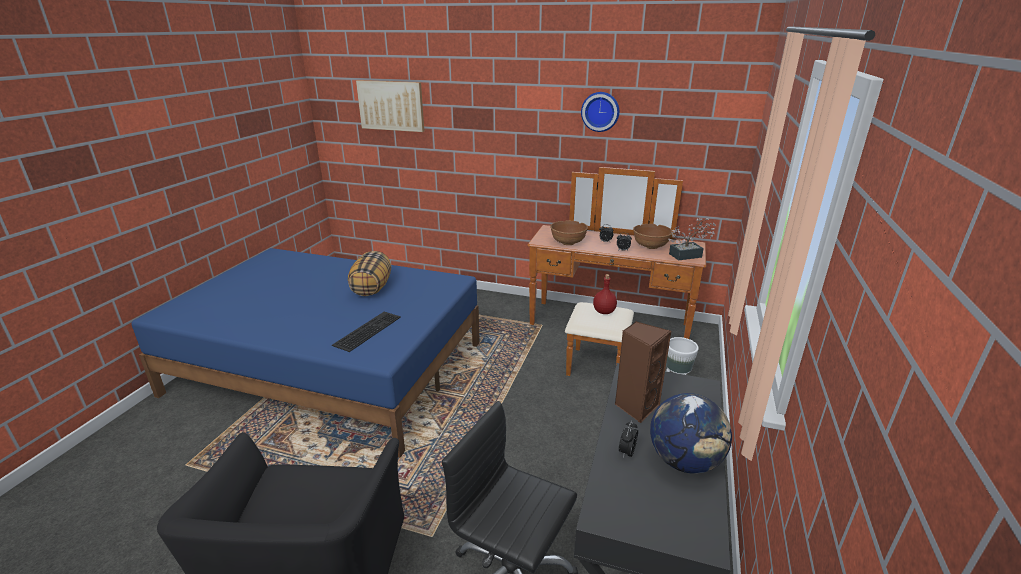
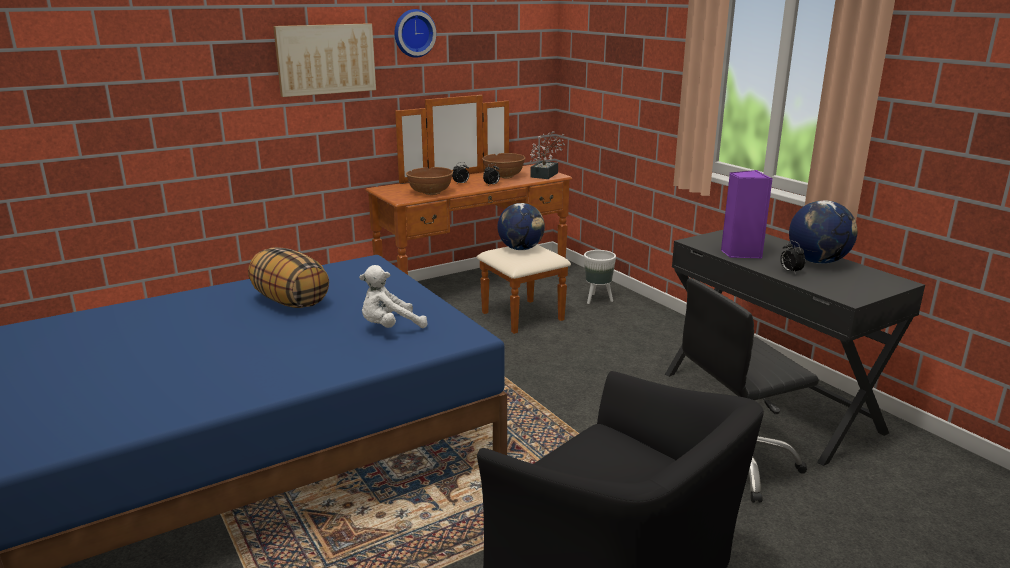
camera: 50 degrees left, 5 degrees down
(367, 330) = (390, 327): keyboard -> white plush toy
(391, 105) = (101, 50): picture -> picture (326, 59)
(604, 311) = (521, 249): red bottle -> globe
(636, 406) = (740, 253): brown speaker -> purple speaker

